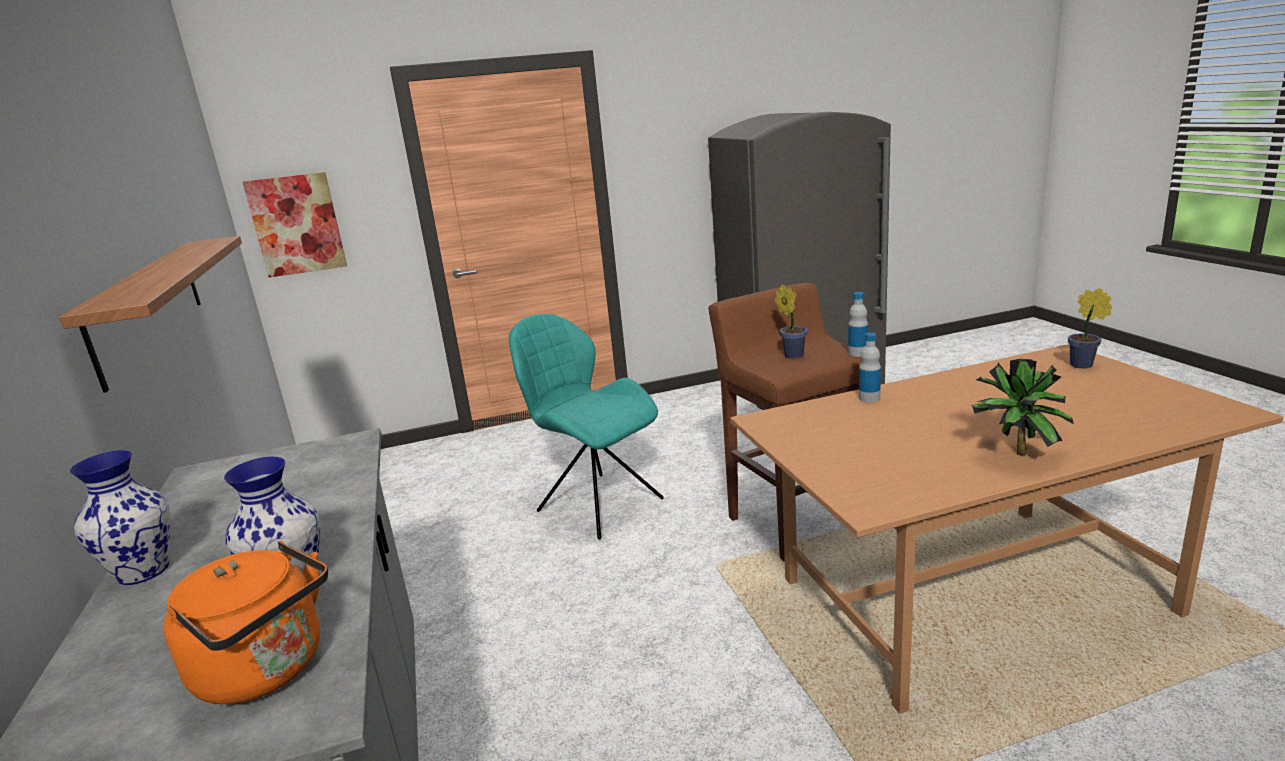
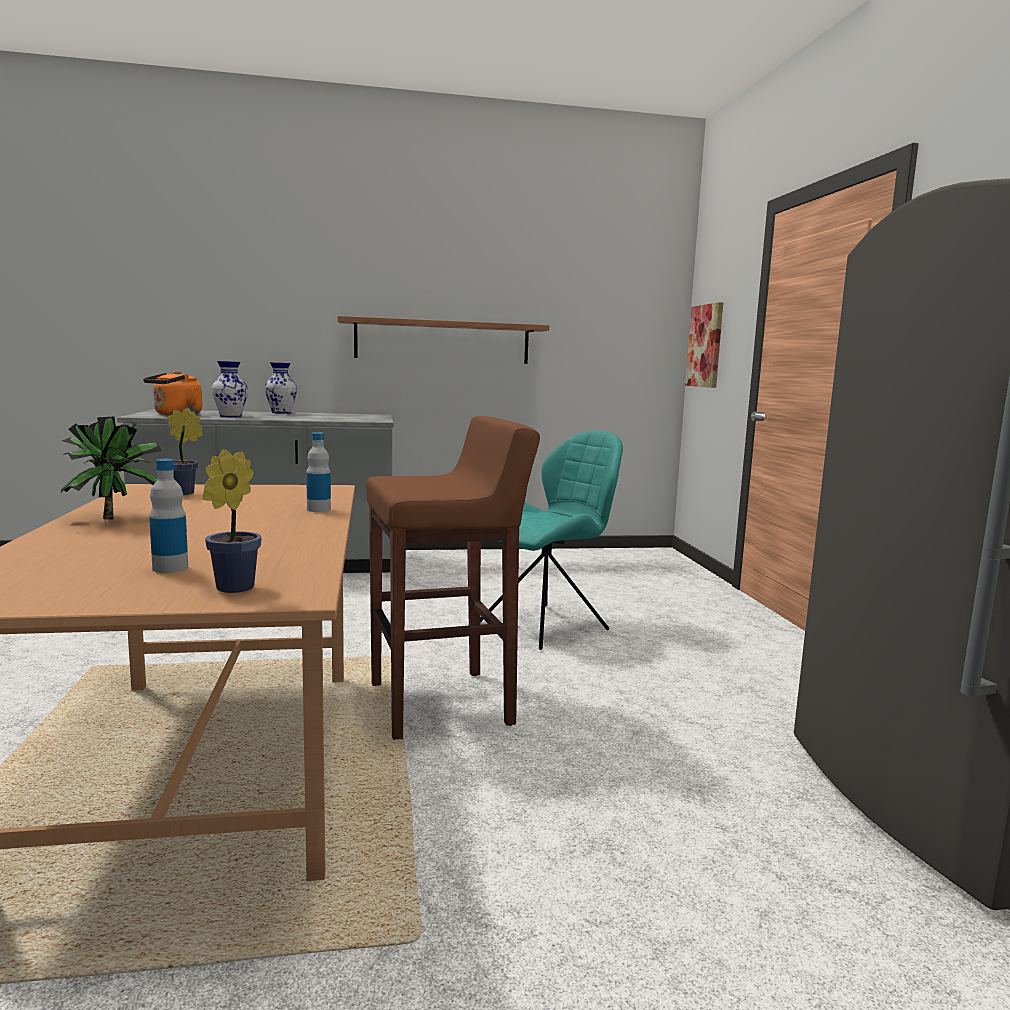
camera: 95 degrees right, 10 degrees down
(792, 355) = (436, 482): potted plant -> potted plant (186, 493)
(857, 353) = (403, 493): bottle -> bottle (170, 568)

